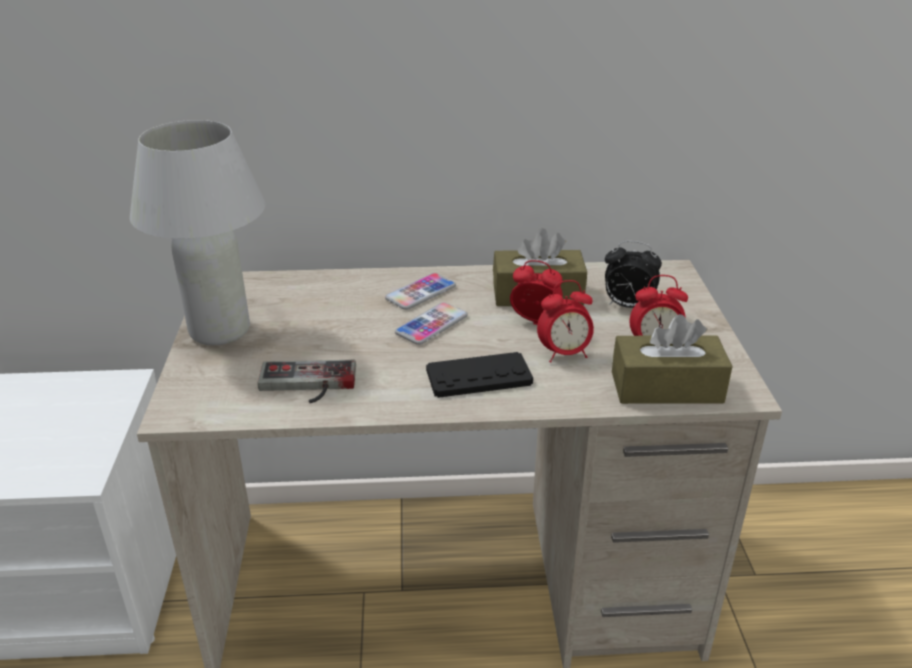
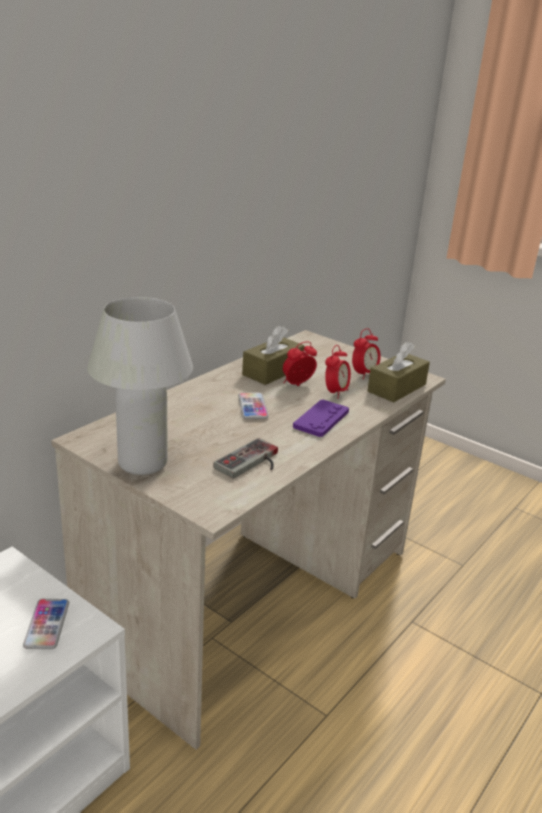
camera: 50 degrees left, 5 degrees down
(420, 293) = (214, 394): phone -> phone (47, 624)
(479, 377) = (321, 419): black game controller -> purple game controller
(627, 306) = (320, 361): alarm clock -> none

